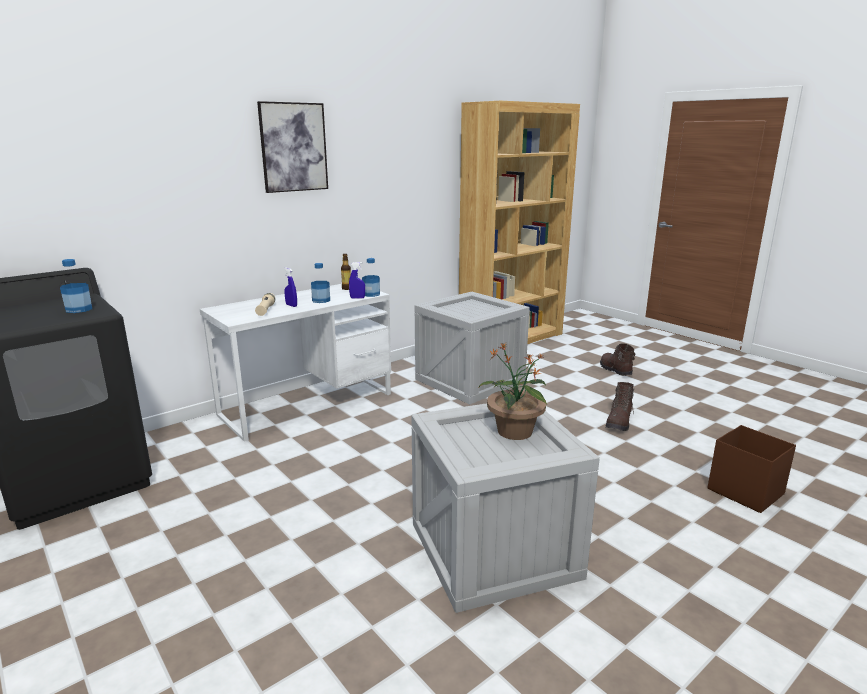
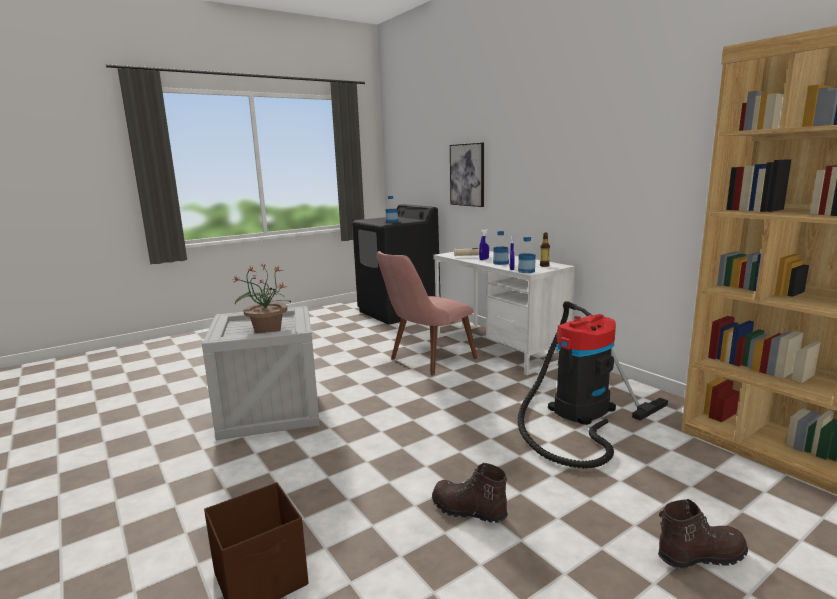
camera: 95 degrees right, 5 degrees down
(293, 147) = (545, 134): picture -> picture (467, 175)
(339, 446) = (425, 361): none -> pink chair
(468, 380) = (578, 412): crate -> vacuum cleaner

